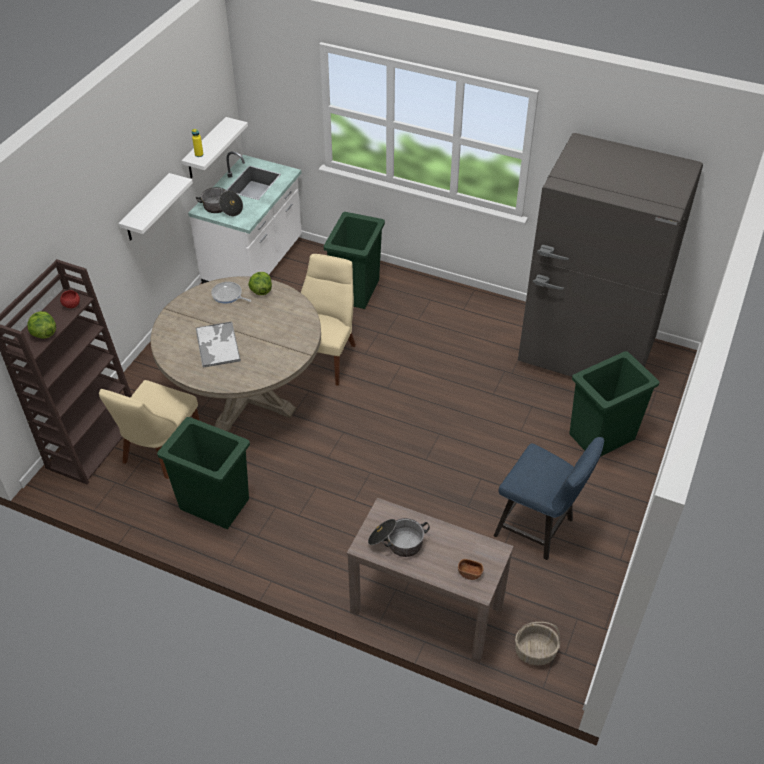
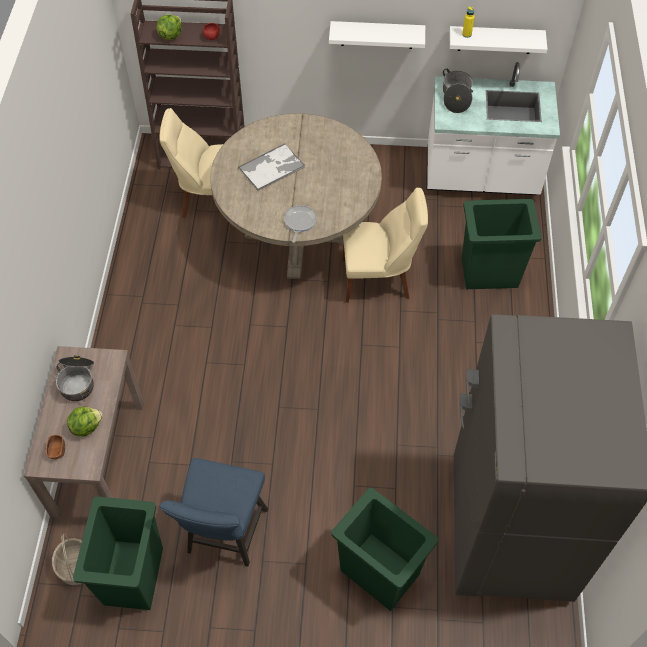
camera: 70 degrees right, 10 degrees up
(215, 505) = (165, 260): green trash can -> green trash can (133, 577)
(228, 295) = (342, 151): frying pan -> frying pan (299, 222)
(261, 291) = (360, 172): lettuce -> lettuce (86, 426)

